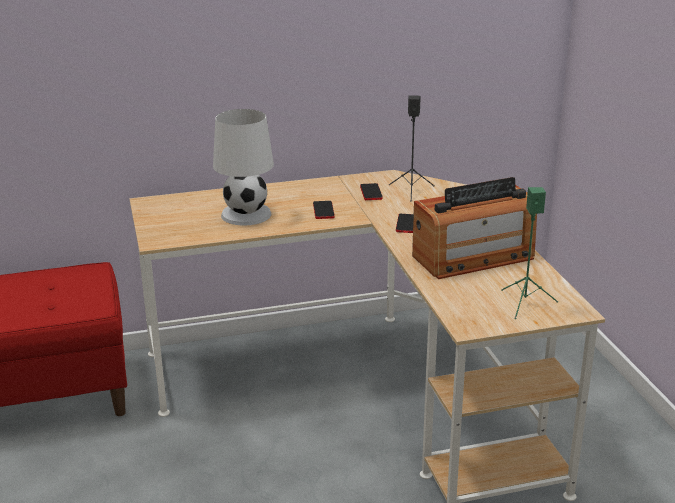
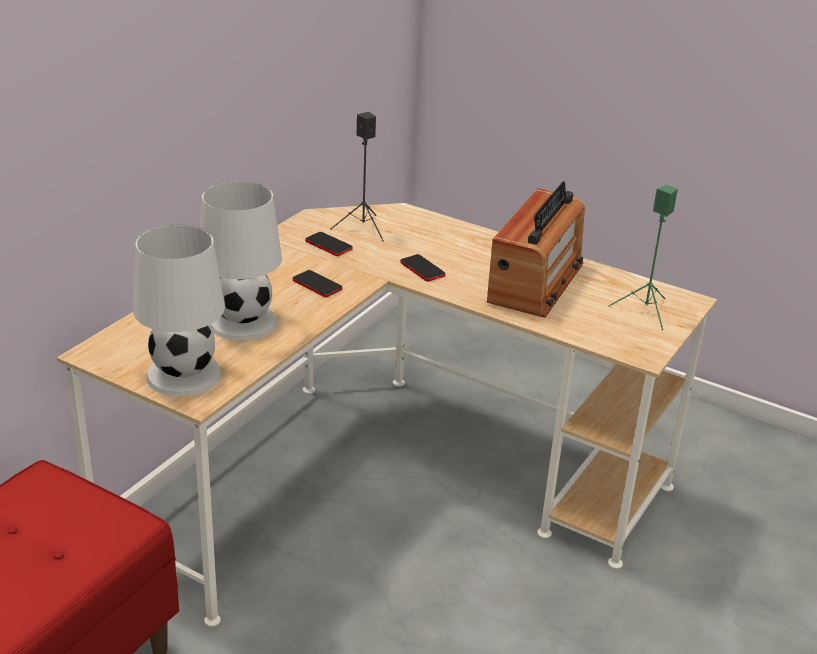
camera: 45 degrees left, 5 degrees up
(170, 227) = (183, 374): none -> white table lamp

